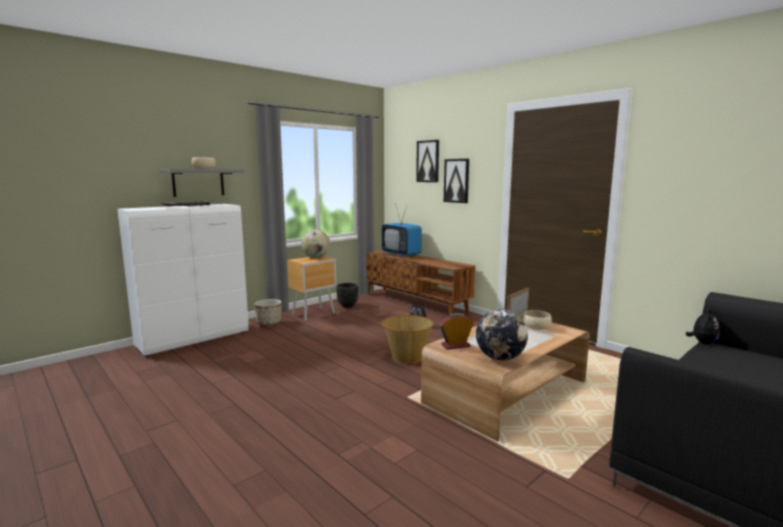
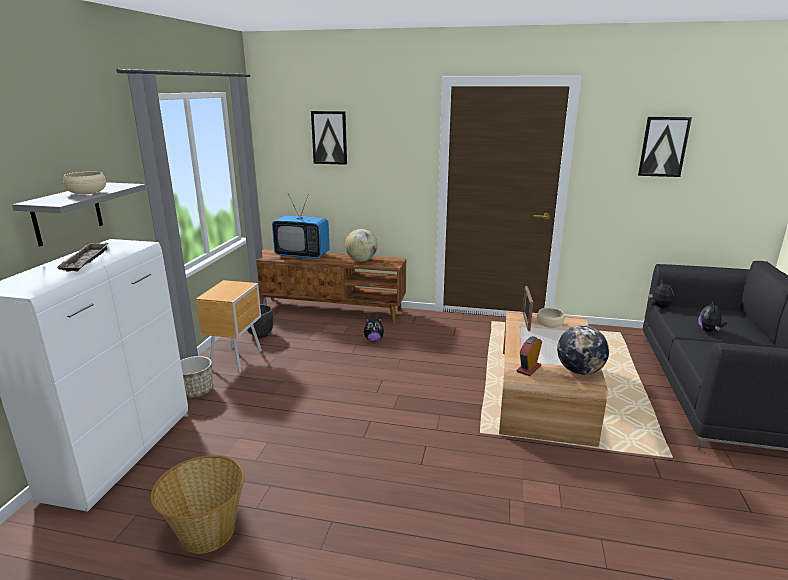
camera: 35 degrees left, 10 degrees up
(316, 257) = (228, 285): globe -> globe (361, 260)
(407, 357) = (417, 385): basket -> basket (206, 532)
(456, 180) = (375, 162): picture -> picture (663, 146)
(731, 371) = (709, 331): none -> plush toy

